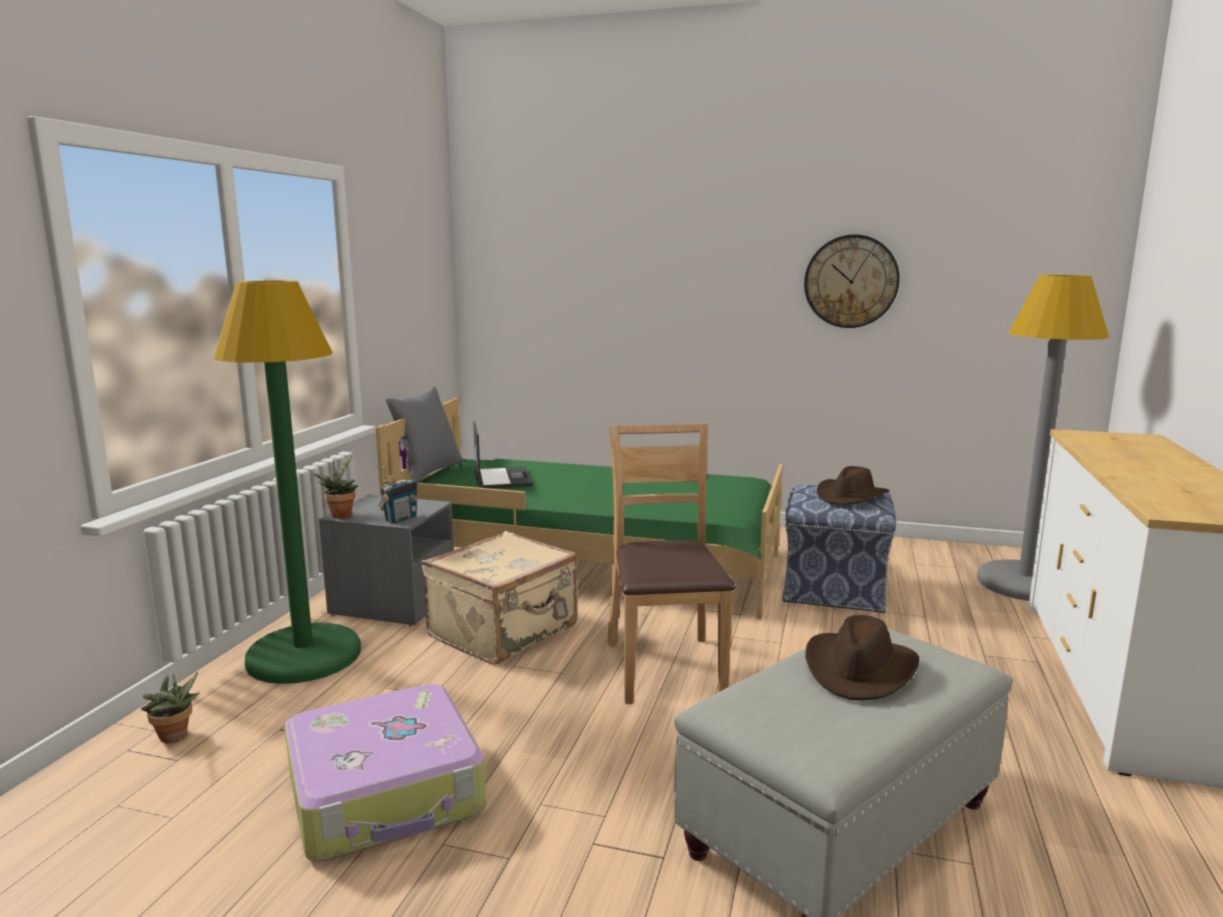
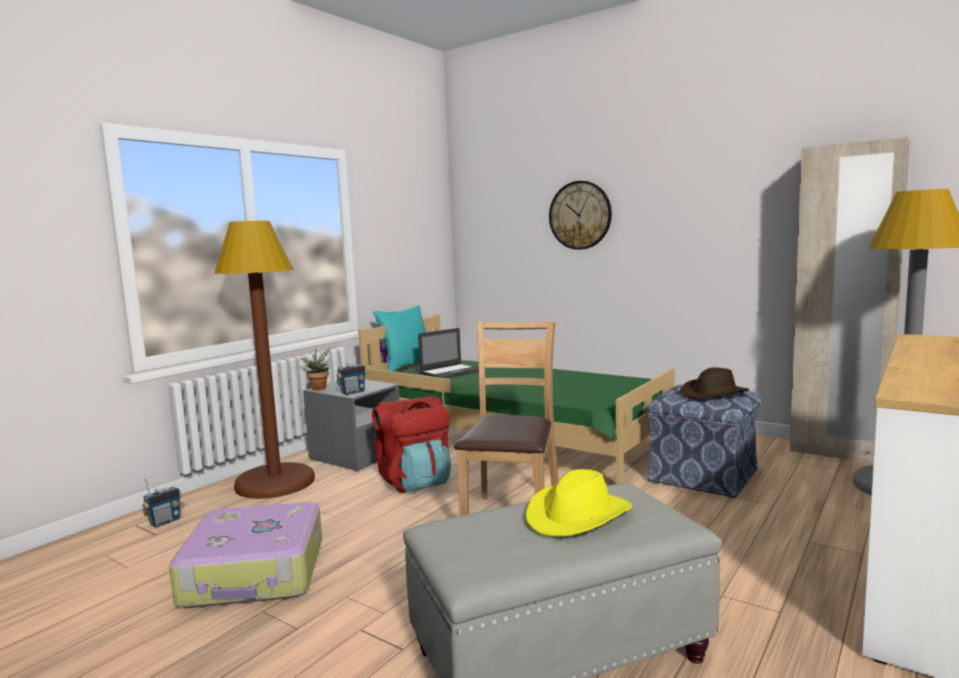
camera: 20 degrees right, 5 degrees down
(175, 738) = (165, 522): potted plant -> radio
(304, 655) = (275, 483): green floor lamp -> brown floor lamp
(428, 472) = (407, 366): grey pillow -> turquoise pillow
(502, 478) = (452, 372): laptop -> laptop turned 45 degrees clockwise
(505, 632) = (415, 482): beige suitcase -> red backpack
(851, 281) = (745, 213): wall clock -> wall clock (580, 215)
(860, 670) = (578, 516): brown hat -> yellow hat
(944, 549) = (838, 453): none -> beige wardrobe

